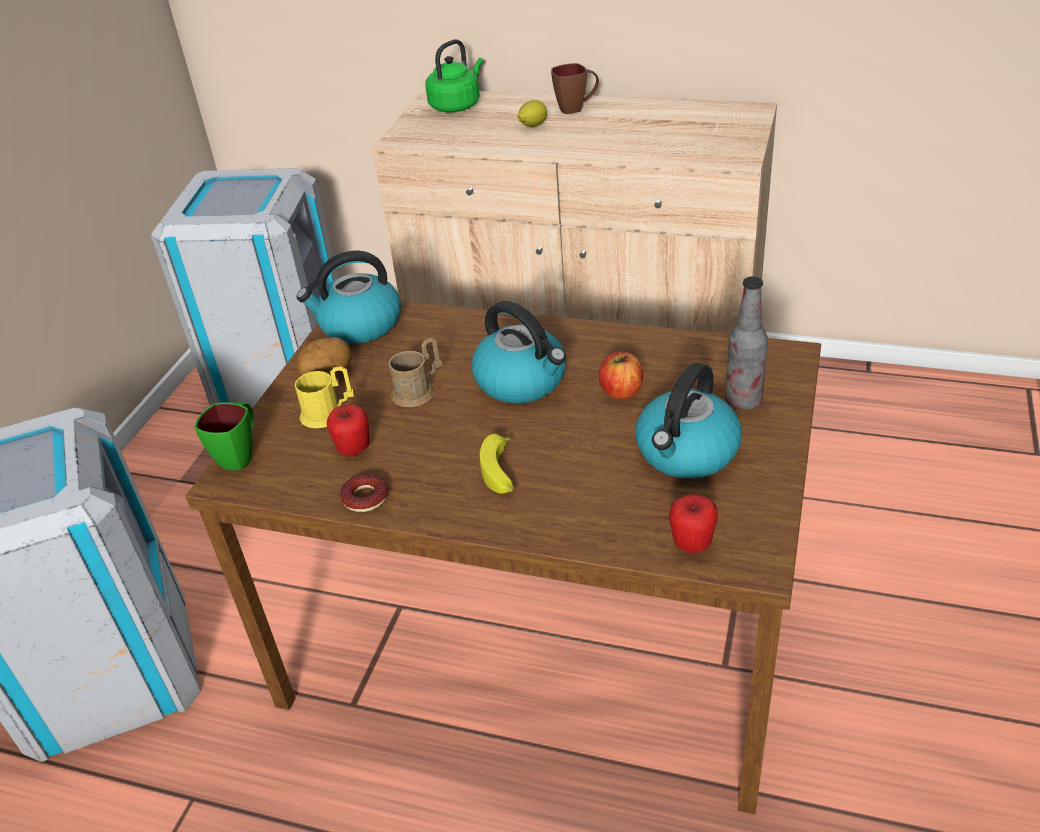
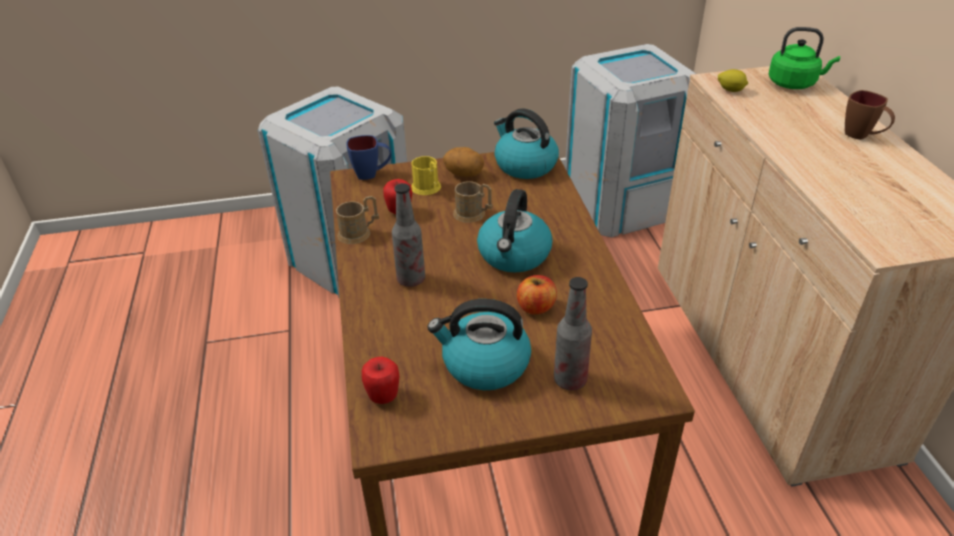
camera: 60 degrees right, 0 degrees up
(240, 455) = (372, 174): green mug -> blue mug
(365, 498) = (359, 233): donut -> brown mug
(501, 473) = (411, 279): banana -> bottle
(533, 126) = (804, 126): lemon -> lemon (730, 90)

